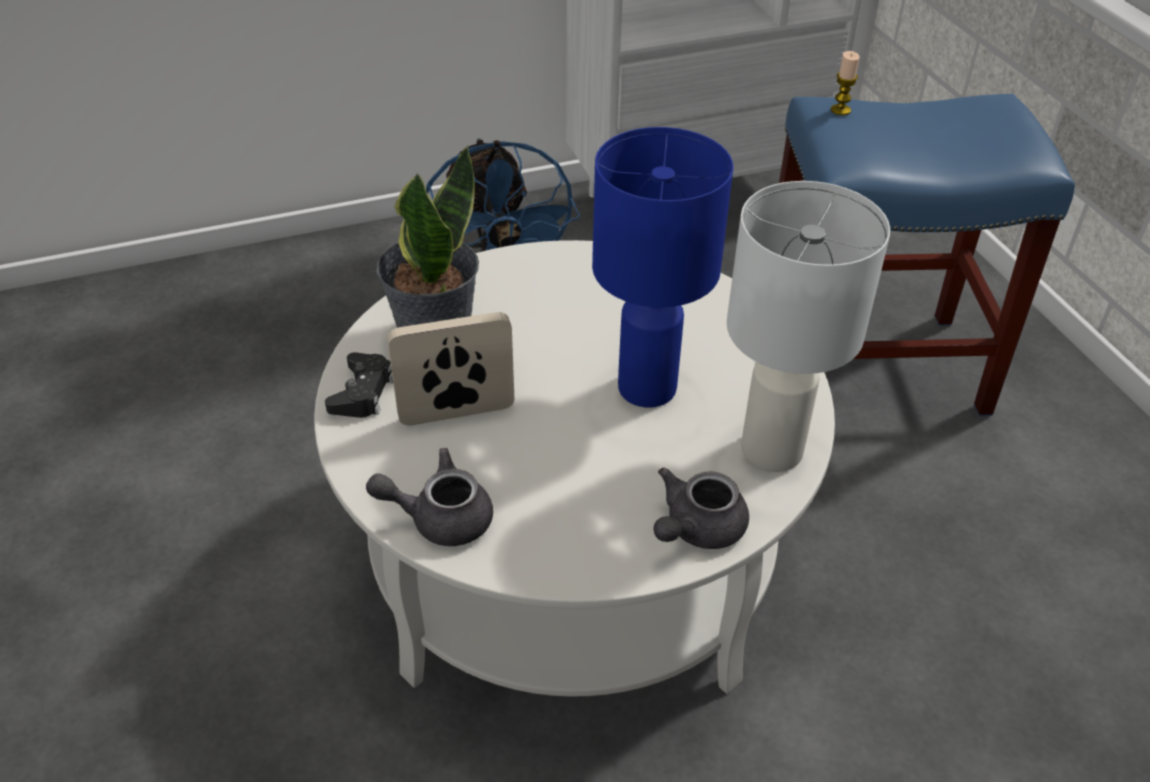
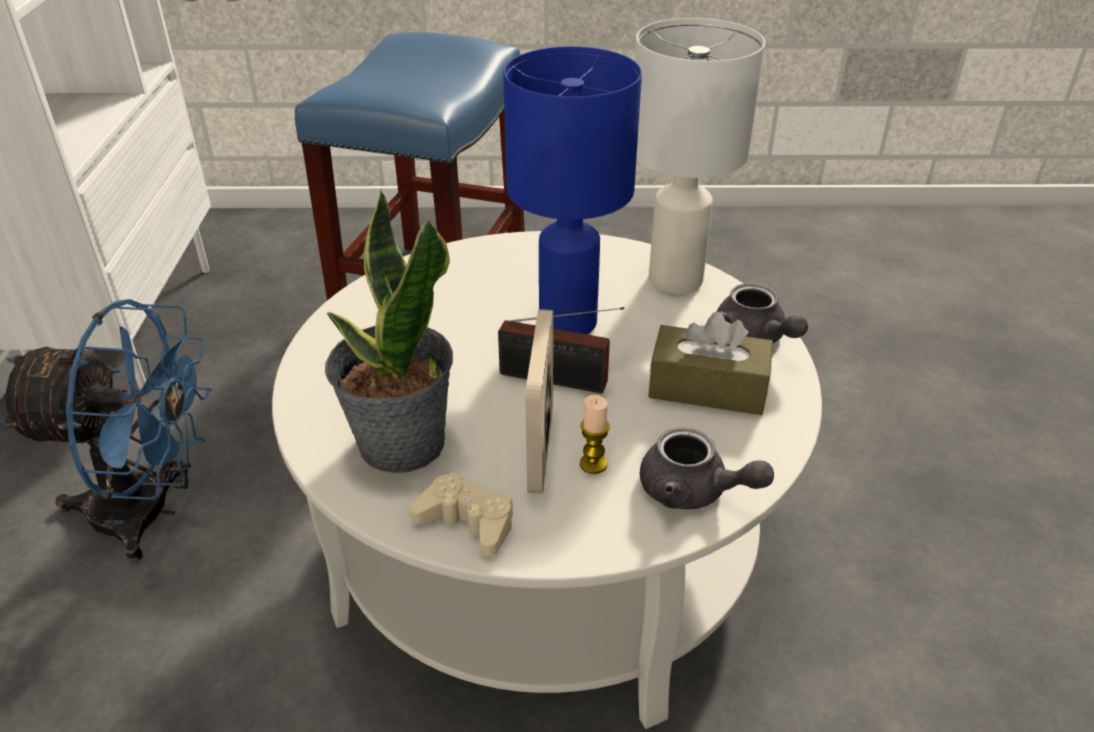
camera: 70 degrees left, 5 degrees down
(362, 393) = (467, 521): black game controller -> beige game controller
(440, 518) = (693, 492): grey teapot -> grey teapot turned 75 degrees counterclockwise
(554, 402) = (559, 380): none -> radio
(591, 505) = (707, 388): none -> brown tissue box
(840, 110) = (355, 86): candle -> candle (593, 464)

